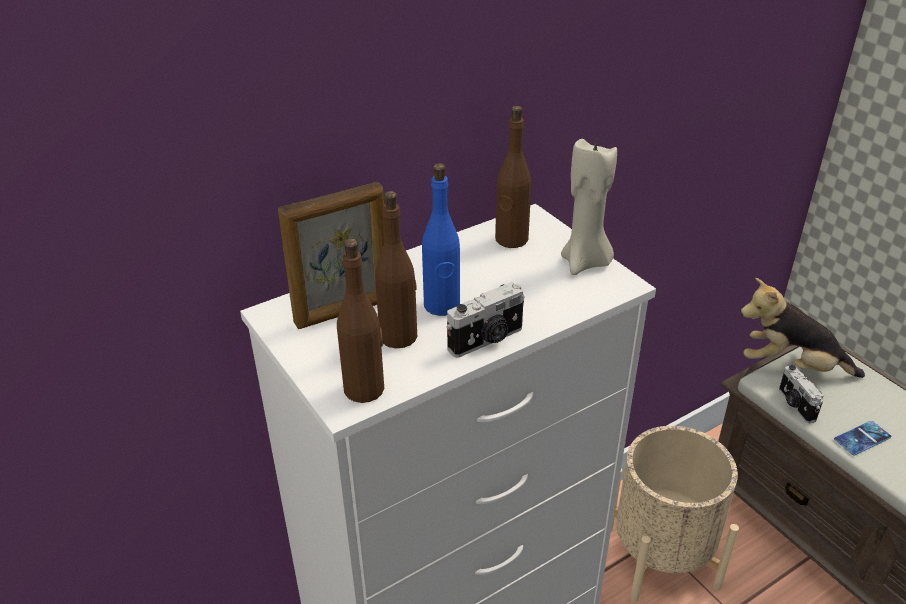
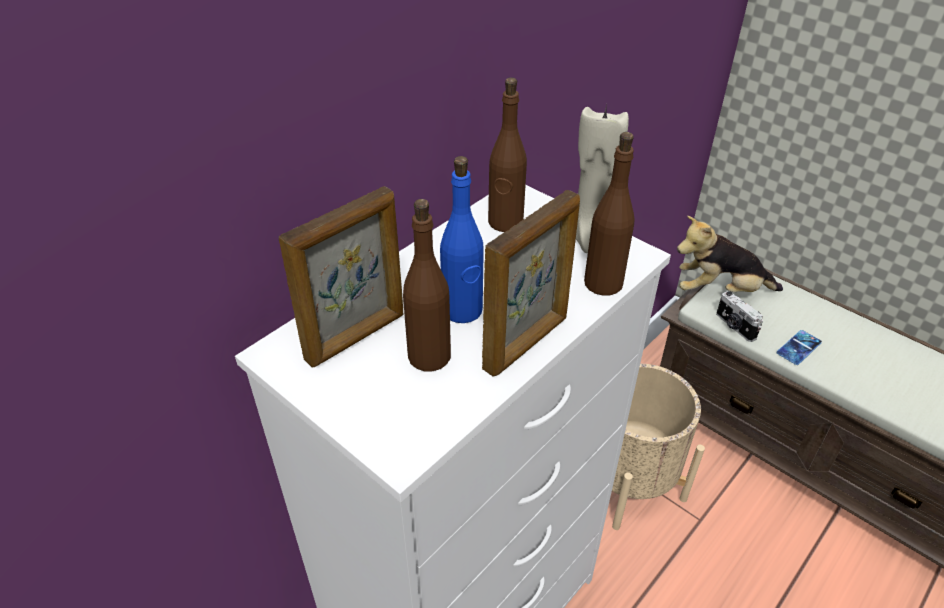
camera: 15 degrees left, 5 degrees up
(365, 389) = (416, 429): brown bottle -> brown bottle (604, 283)
(487, 340) = (527, 343): camera -> picture frame

